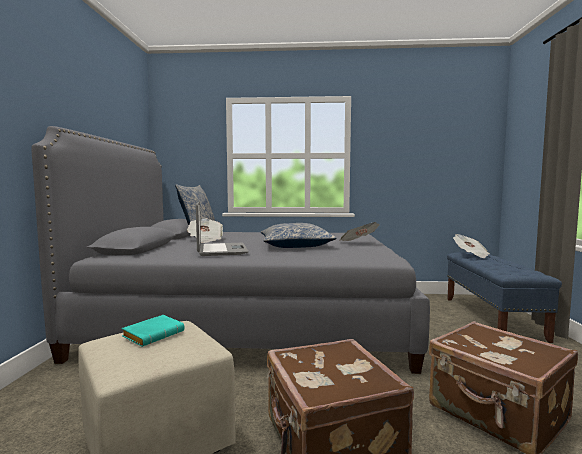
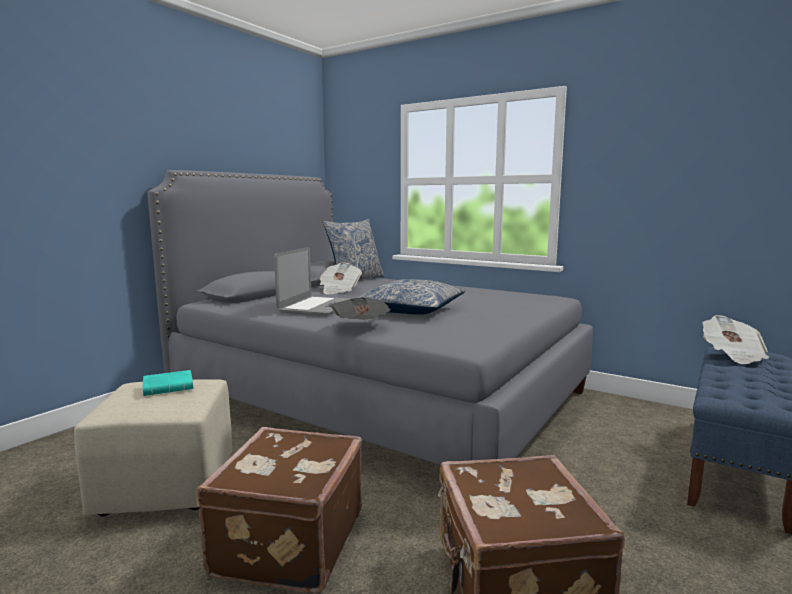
camera: 30 degrees right, 5 degrees up
(358, 243) = (501, 315): newspaper -> newspaper (361, 326)

